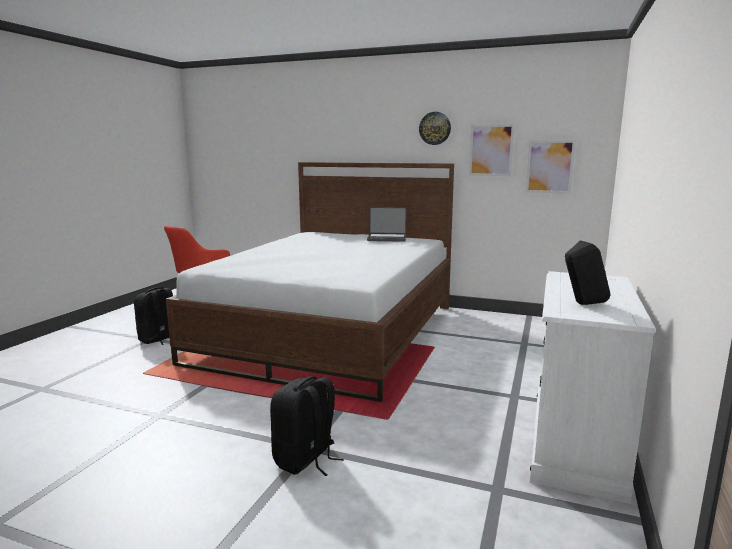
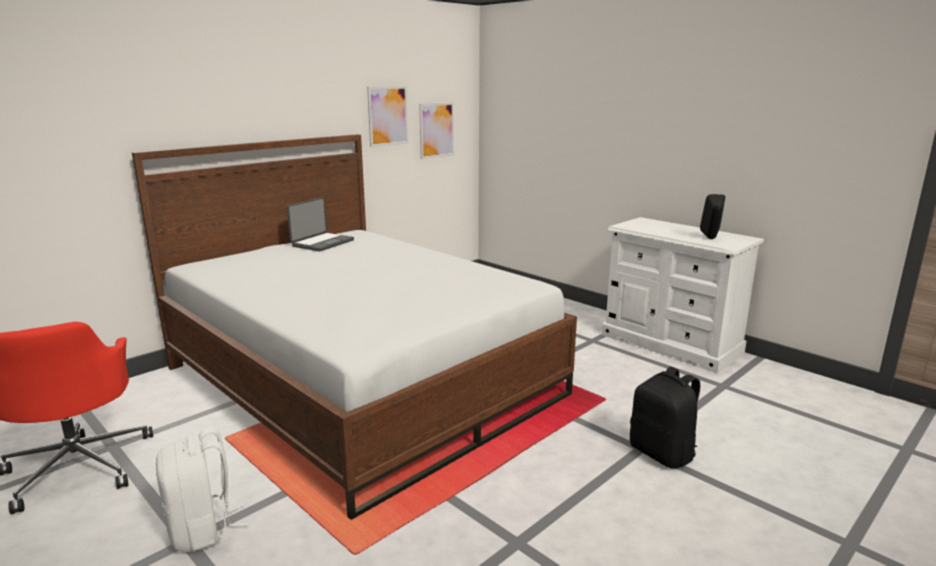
camera: 65 degrees left, 5 degrees up
(159, 339) = (203, 530): black backpack -> white backpack
(435, 128) = (329, 91): wall clock -> none

